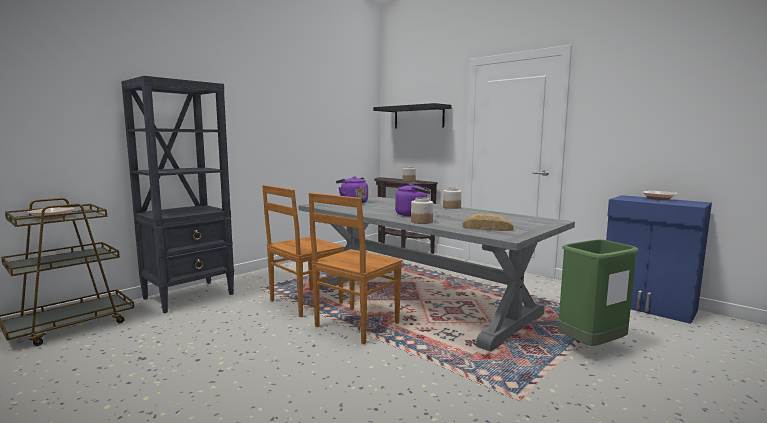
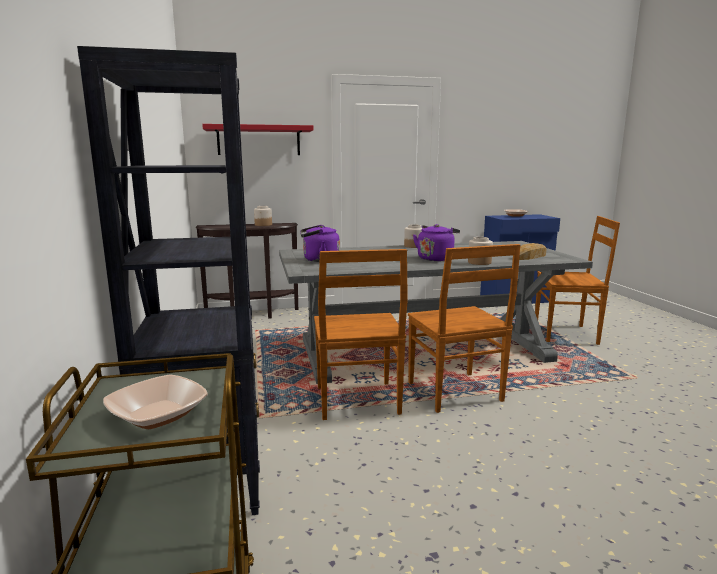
camera: 55 degrees left, 5 degrees up
(418, 117) = (259, 141): black shelf -> red shelf
(591, 347) = (567, 334): green trash can -> brown chair

